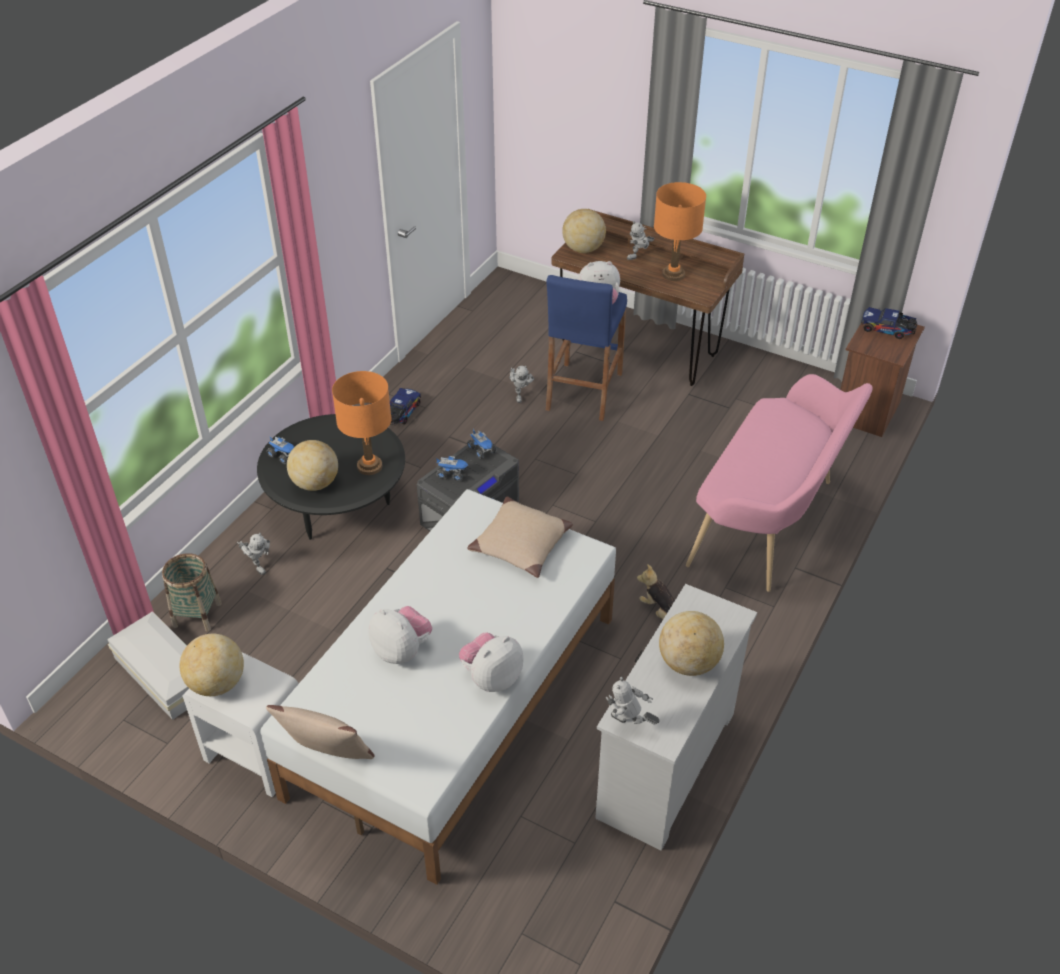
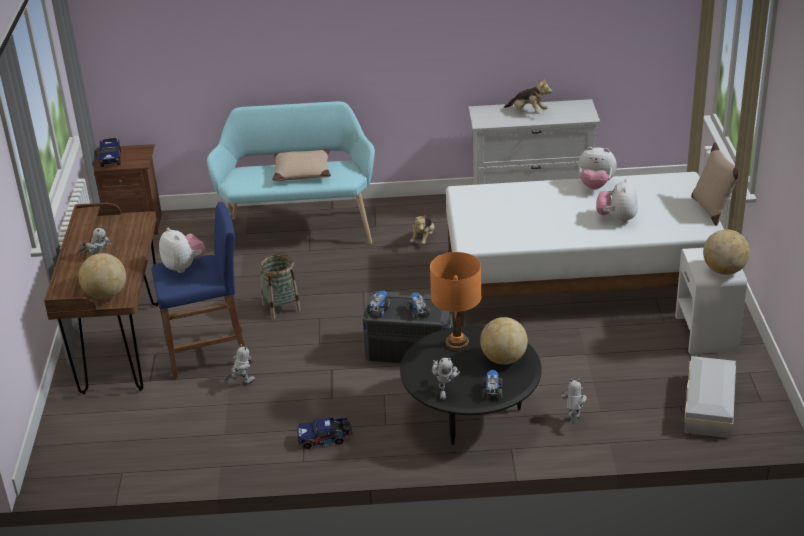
camera: 120 degrees left, 10 degrees down
(197, 614) = (649, 422): basket -> basket (281, 307)
(521, 544) = (484, 214): beige pillow -> beige pillow (302, 172)
(629, 725) = (588, 114): toy robot -> toy robot (444, 391)
(673, 274) = (117, 240): orange table lamp -> none
(688, 663) = (528, 112): globe -> plush toy
(769, 524) = (298, 227): pink bench -> turquoise bench

